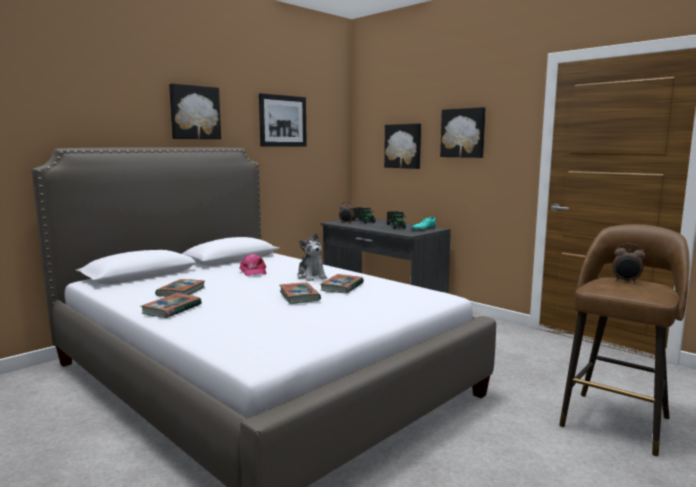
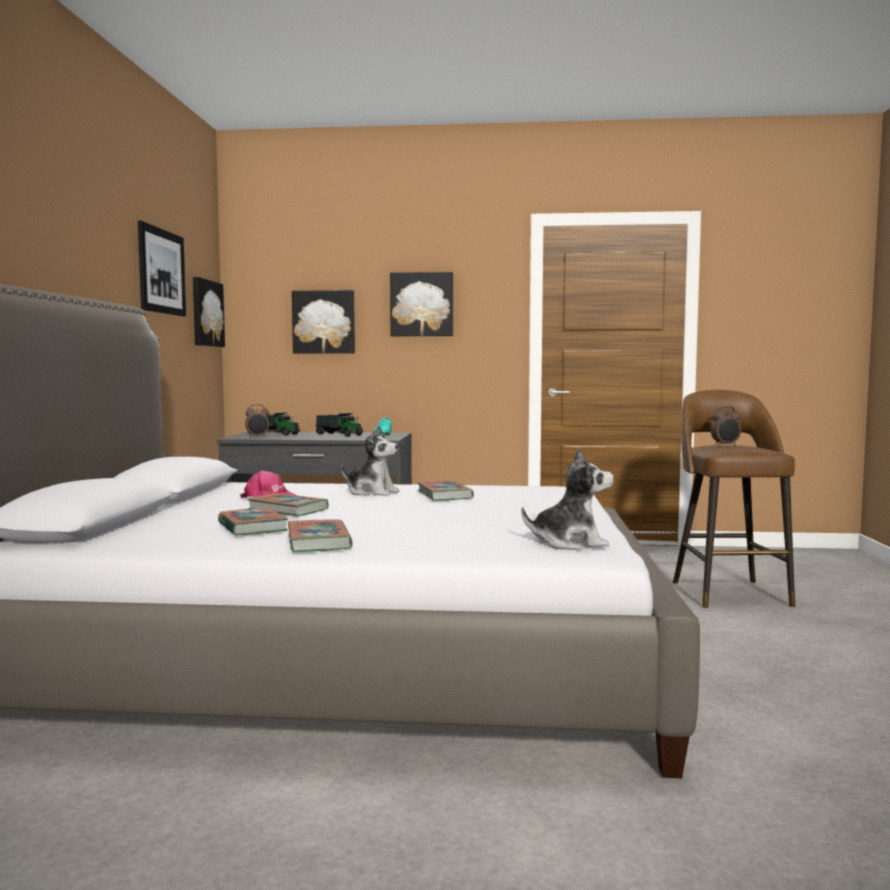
camera: 40 degrees left, 5 degrees down
(194, 112) = (71, 238): picture -> picture (206, 313)
(267, 347) = (569, 543): none -> plush toy
(299, 296) = (431, 507): book -> book (288, 510)

